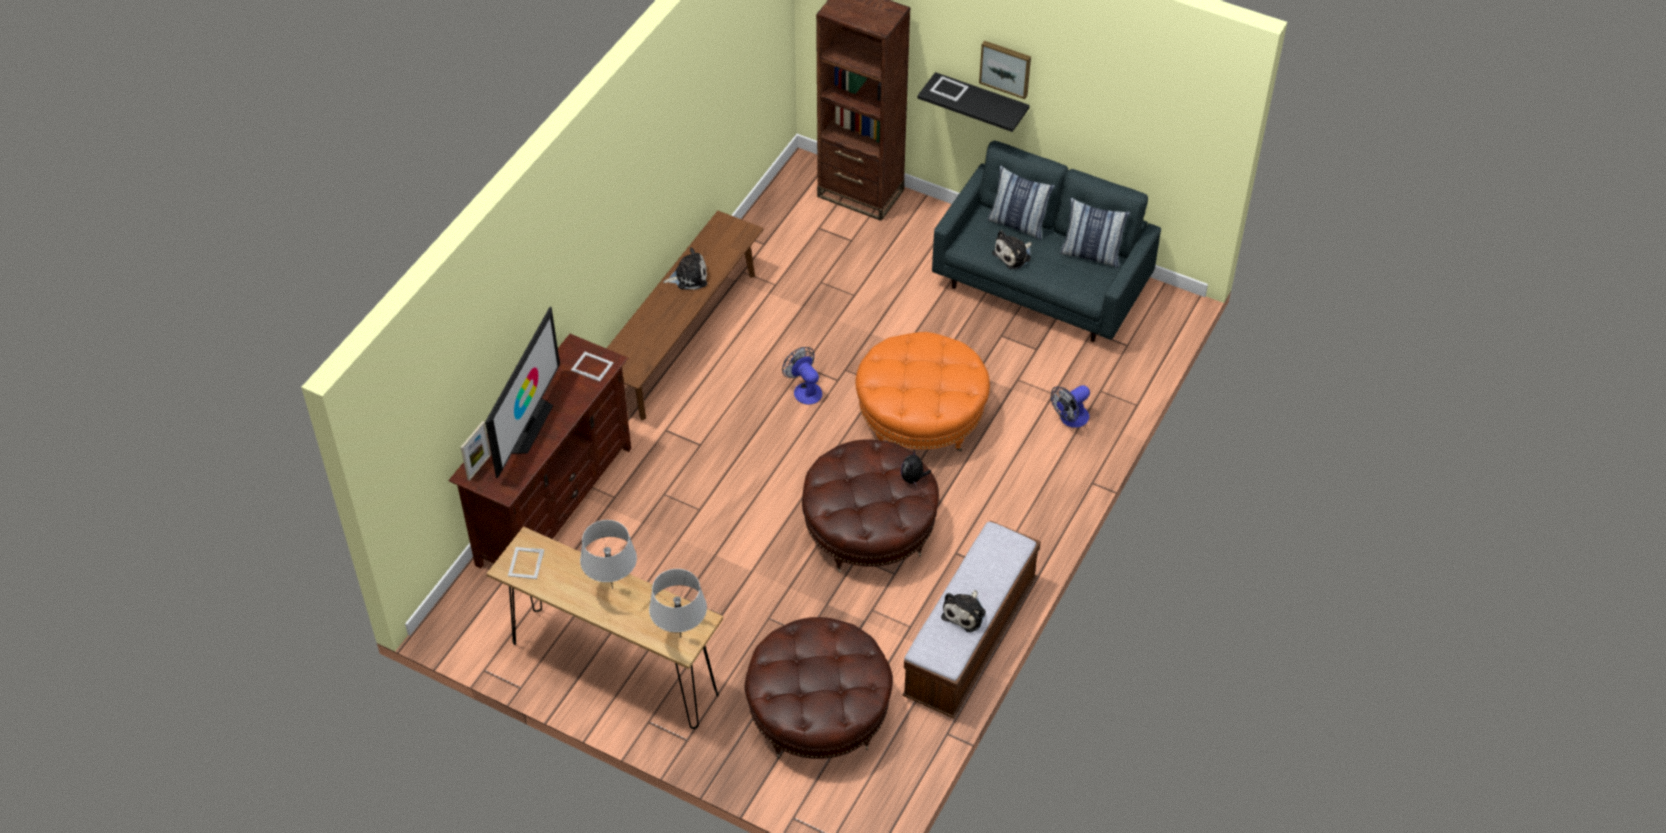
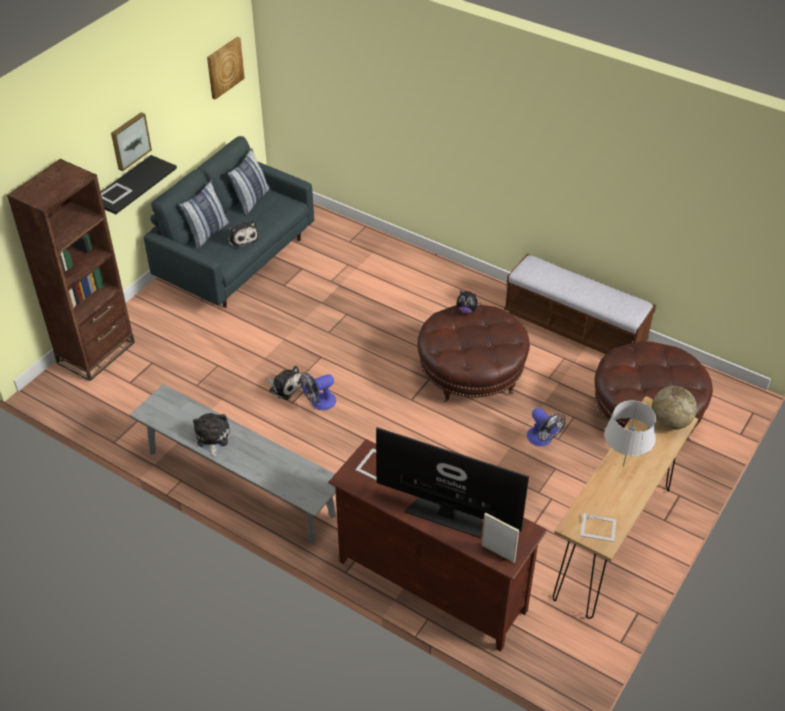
camera: 85 degrees left, 5 degrees down
(680, 637) = (670, 422): grey table lamp -> globe
(682, 337) = (240, 483): brown bench -> grey bench
(921, 417) = (360, 336): orange ottoman -> none
(965, 613) = (596, 292): plush toy -> plush toy (284, 387)
(1070, 419) = (374, 259): fan -> fan (542, 439)
(1171, 118) = (224, 67): none -> picture

